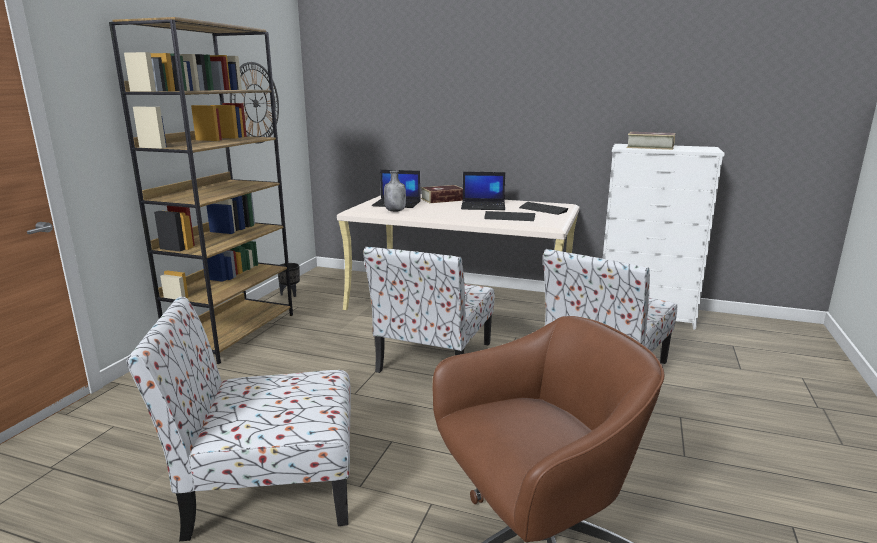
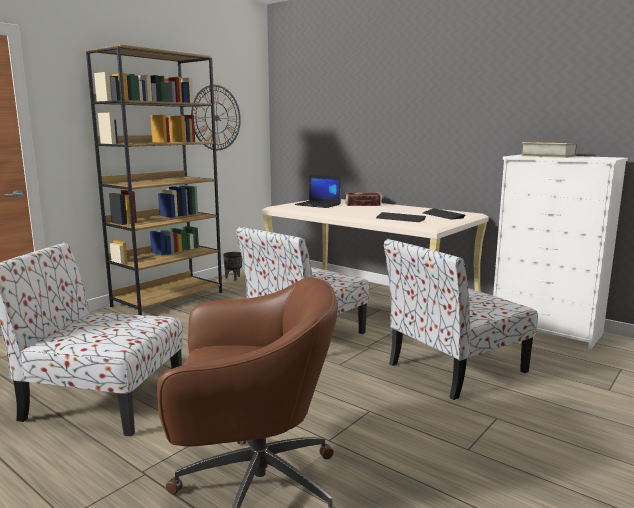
camera: 20 degrees right, 5 degrees down
(395, 211) = (308, 209): grey bottle -> none
(483, 206) = (391, 210): laptop -> none

